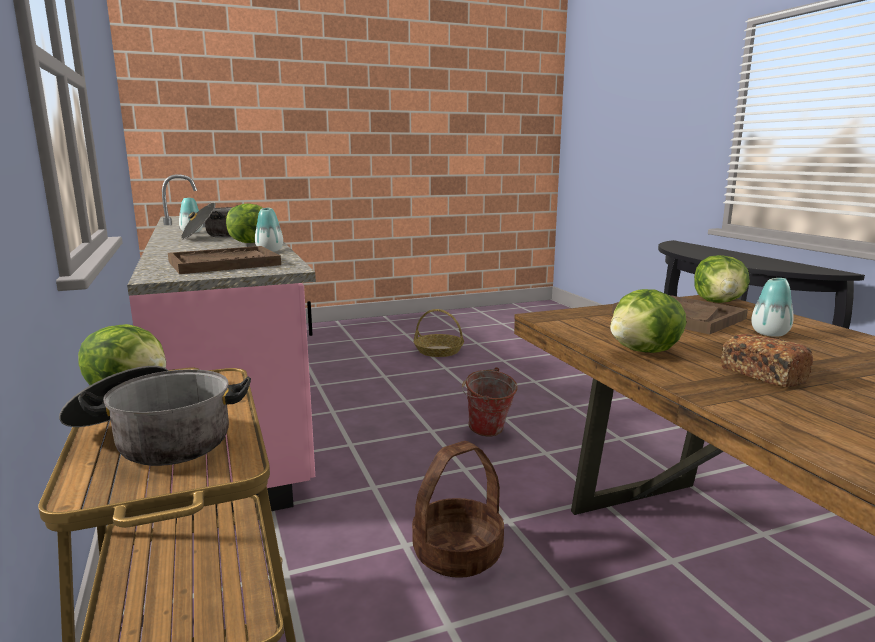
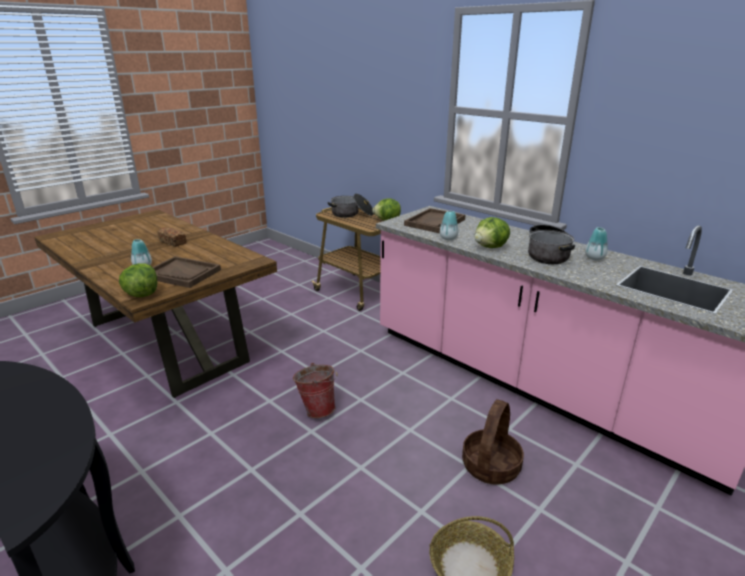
camera: 155 degrees right, 10 degrees up
(457, 552) = (299, 333): basket -> basket (491, 466)
(645, 352) = (213, 246): lettuce -> none

